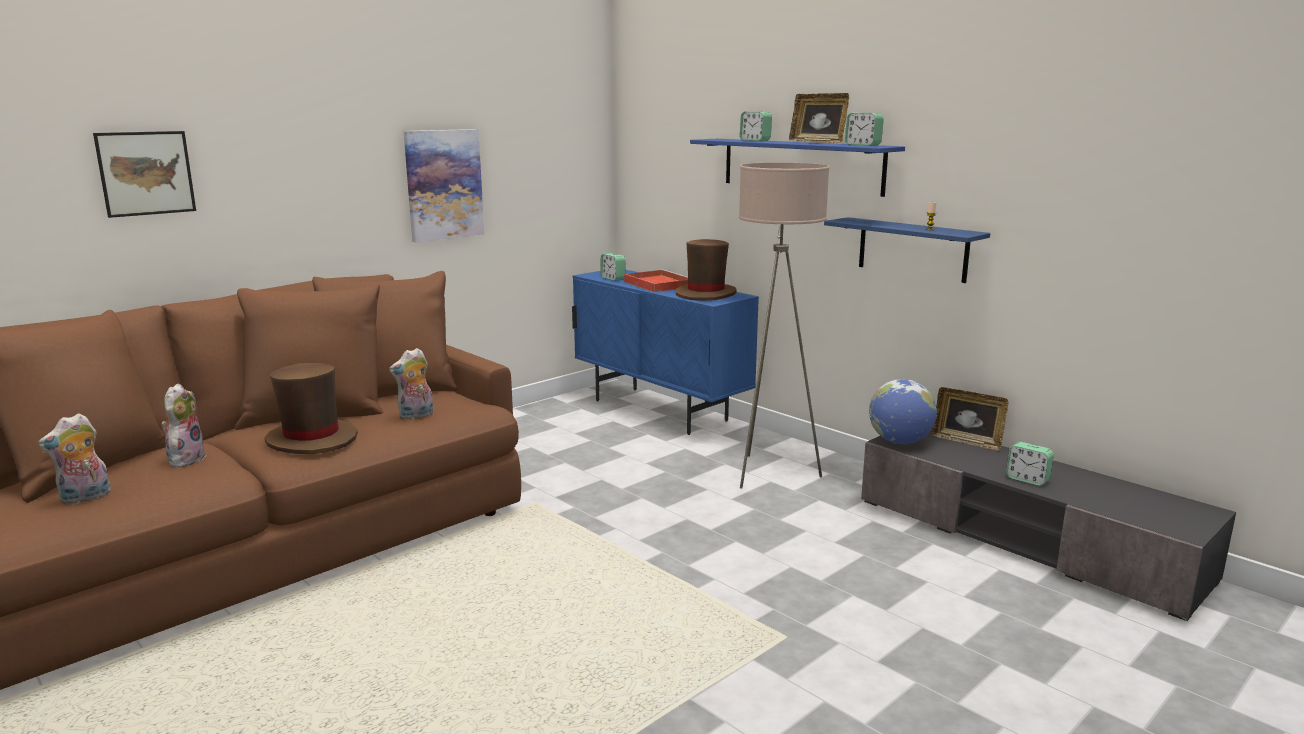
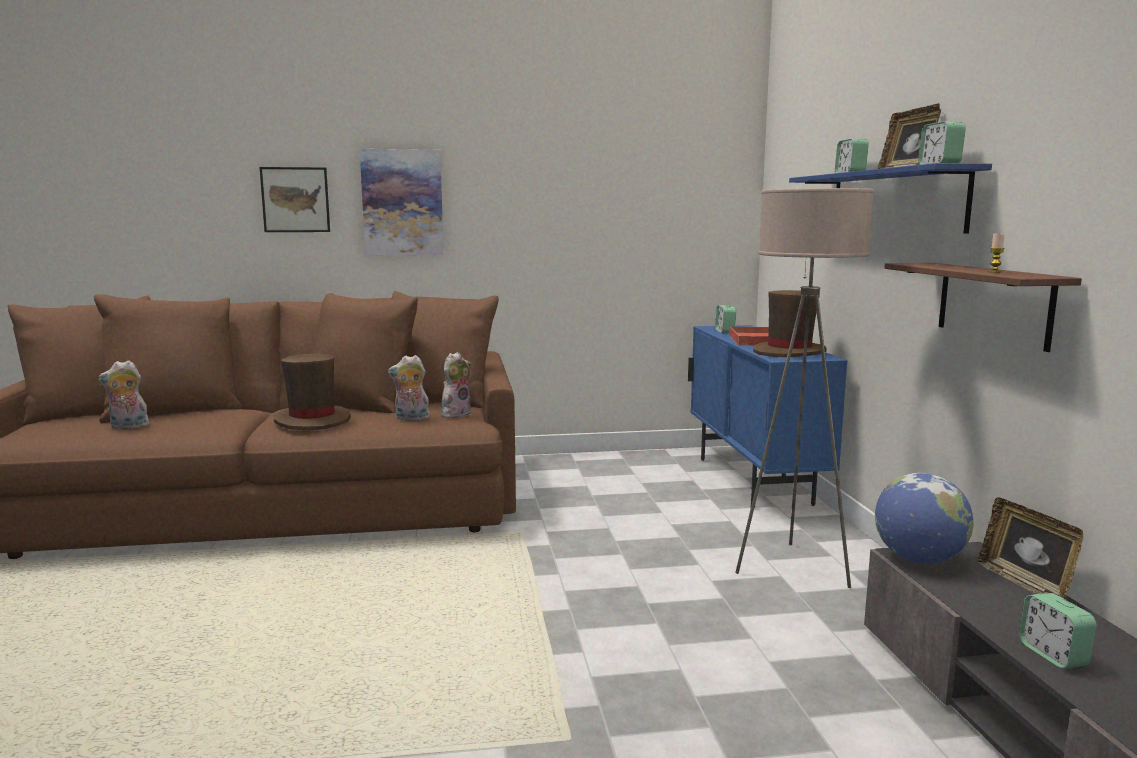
camera: 35 degrees right, 5 degrees down
(186, 459) = (221, 416): plush toy -> plush toy (456, 414)
(444, 184) = (557, 225): picture -> picture (402, 202)
(912, 249) = (993, 304): blue shelf -> brown shelf

